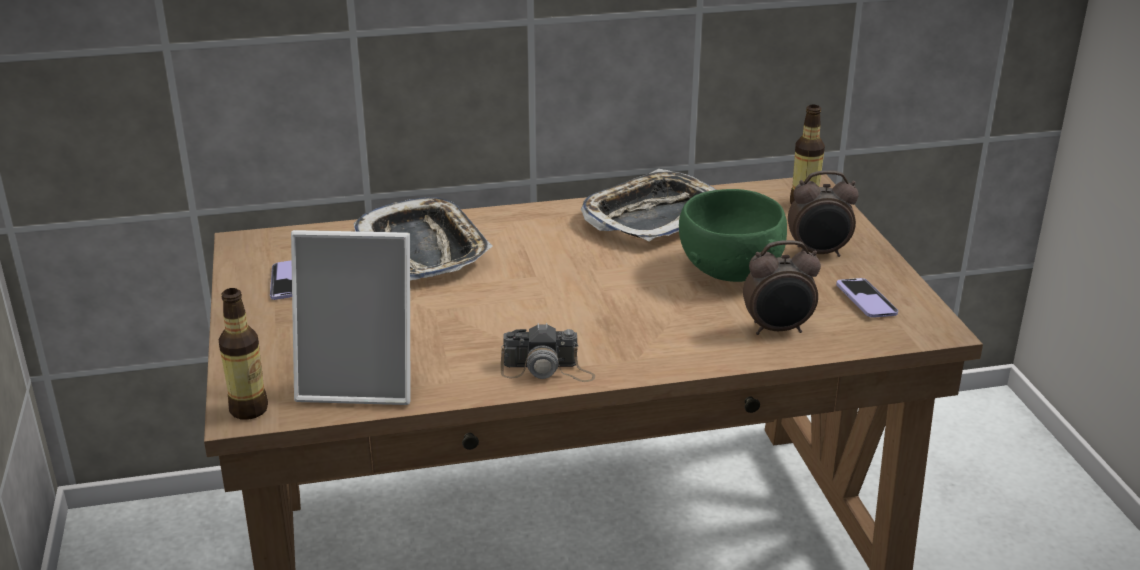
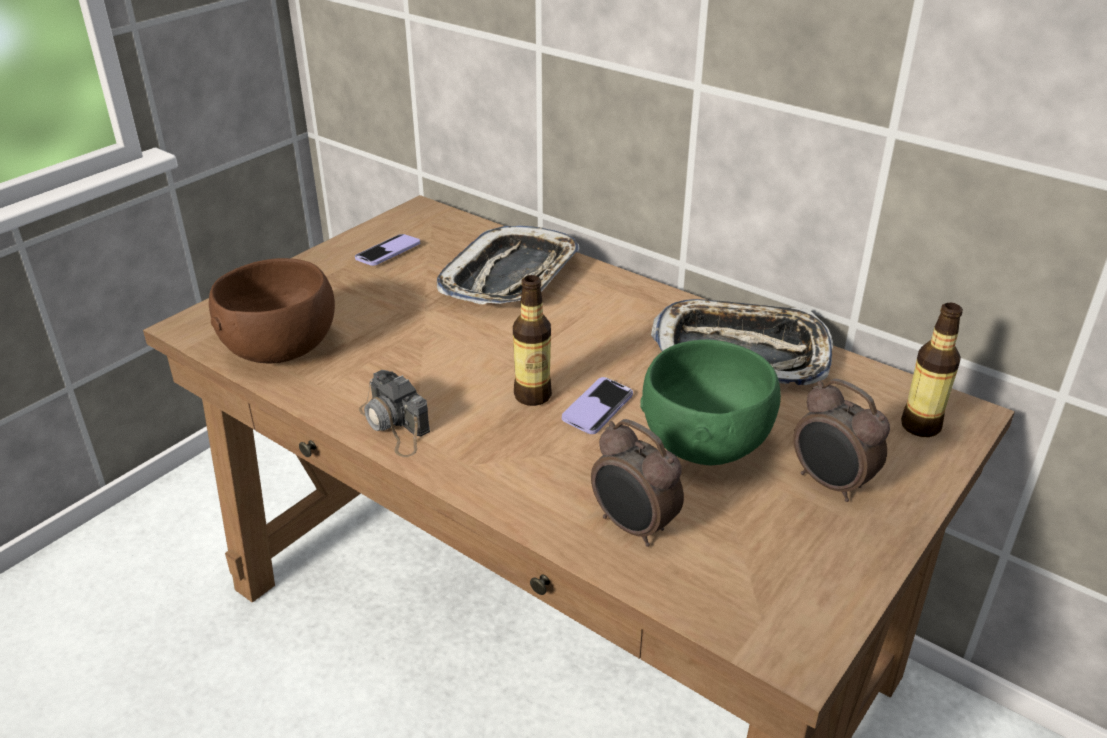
camera: 50 degrees right, 5 degrees up
(249, 409) = (198, 325): bottle -> bottle (533, 395)
(361, 381) = (282, 349): picture frame -> brown bowl
(866, 300) = (781, 564): phone -> phone (597, 407)

